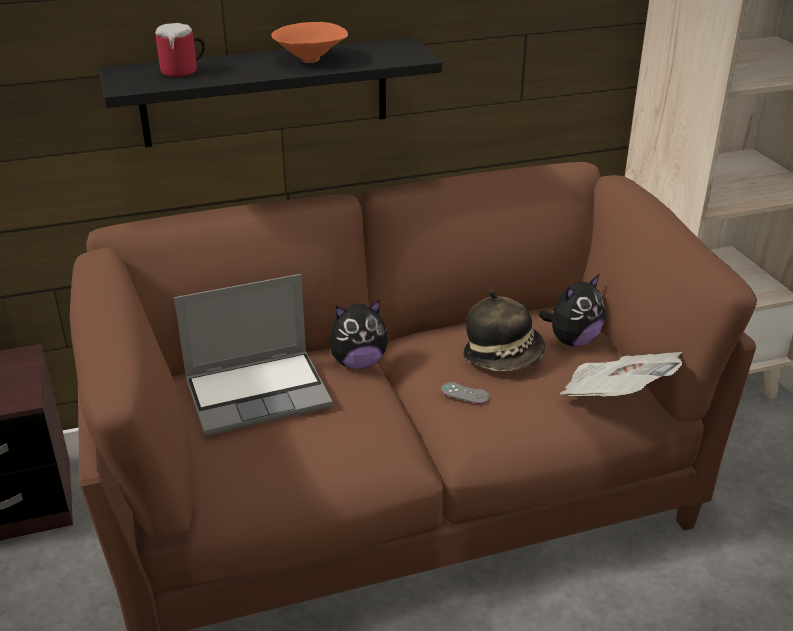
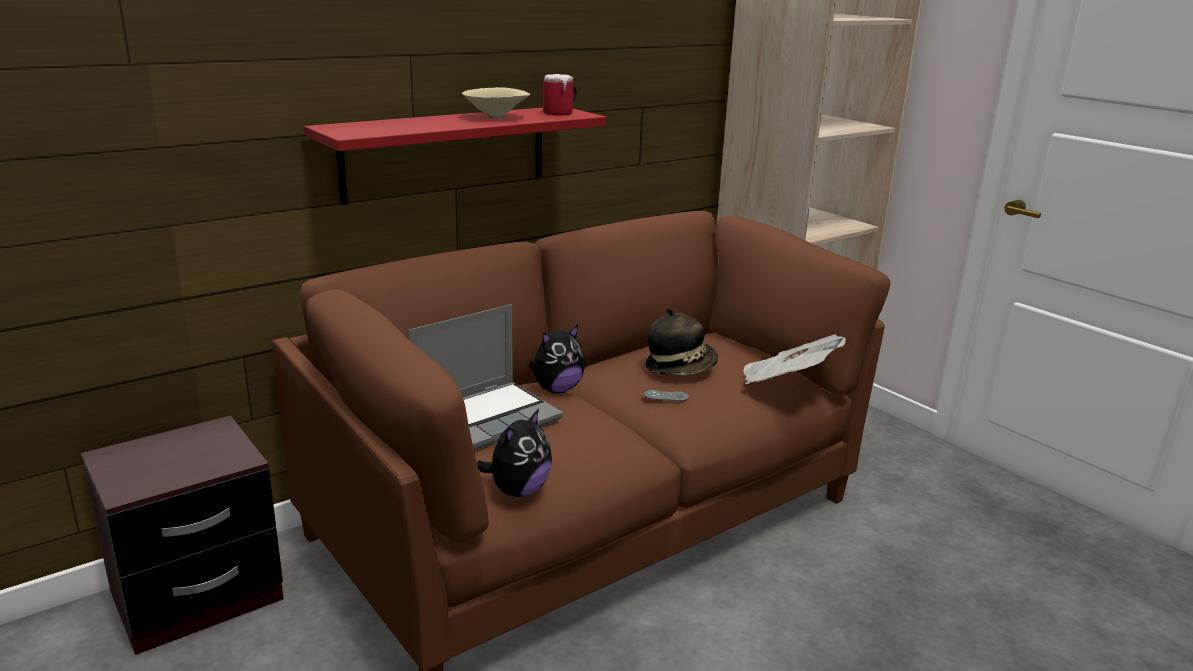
camera: 20 degrees left, 10 degrees down
(184, 71) = (392, 125): mug -> mug (562, 113)
(266, 92) = (446, 153): black shelf -> red shelf
(312, 60) = (497, 118): orange bowl -> beige bowl
(572, 340) = (725, 352): plush toy -> plush toy (518, 490)

